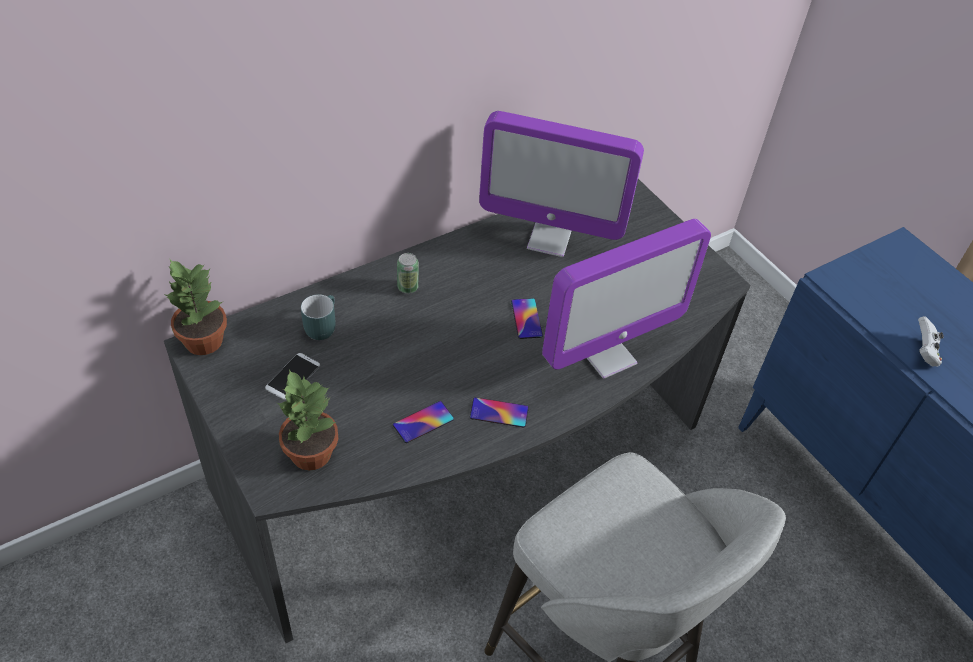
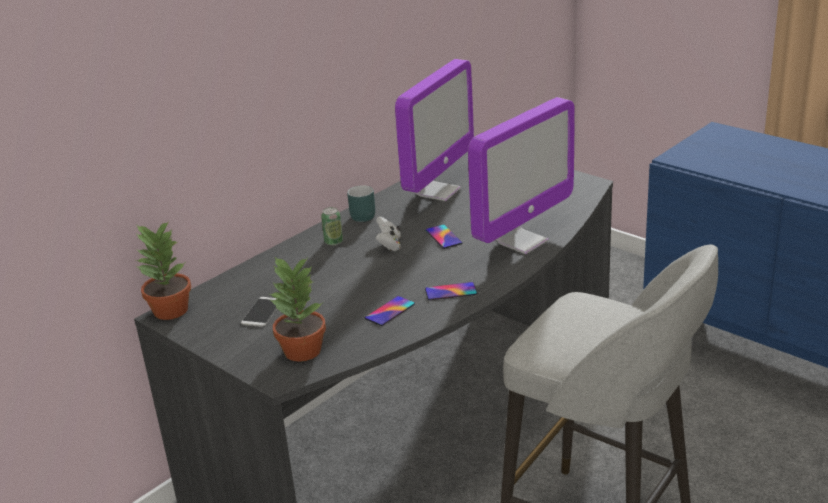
camera: 10 degrees left, 20 degrees down
(320, 325) = (270, 279): turquoise mug -> turquoise mug (361, 215)
(549, 239) = (437, 192): monitor -> monitor turned 60 degrees counterclockwise
(924, 352) = (767, 178): white game controller -> white game controller (389, 245)

